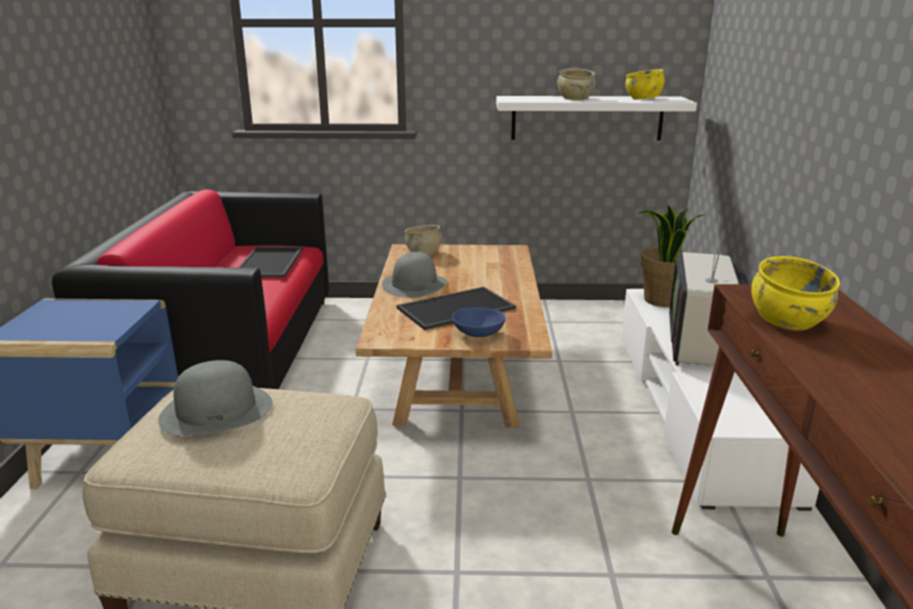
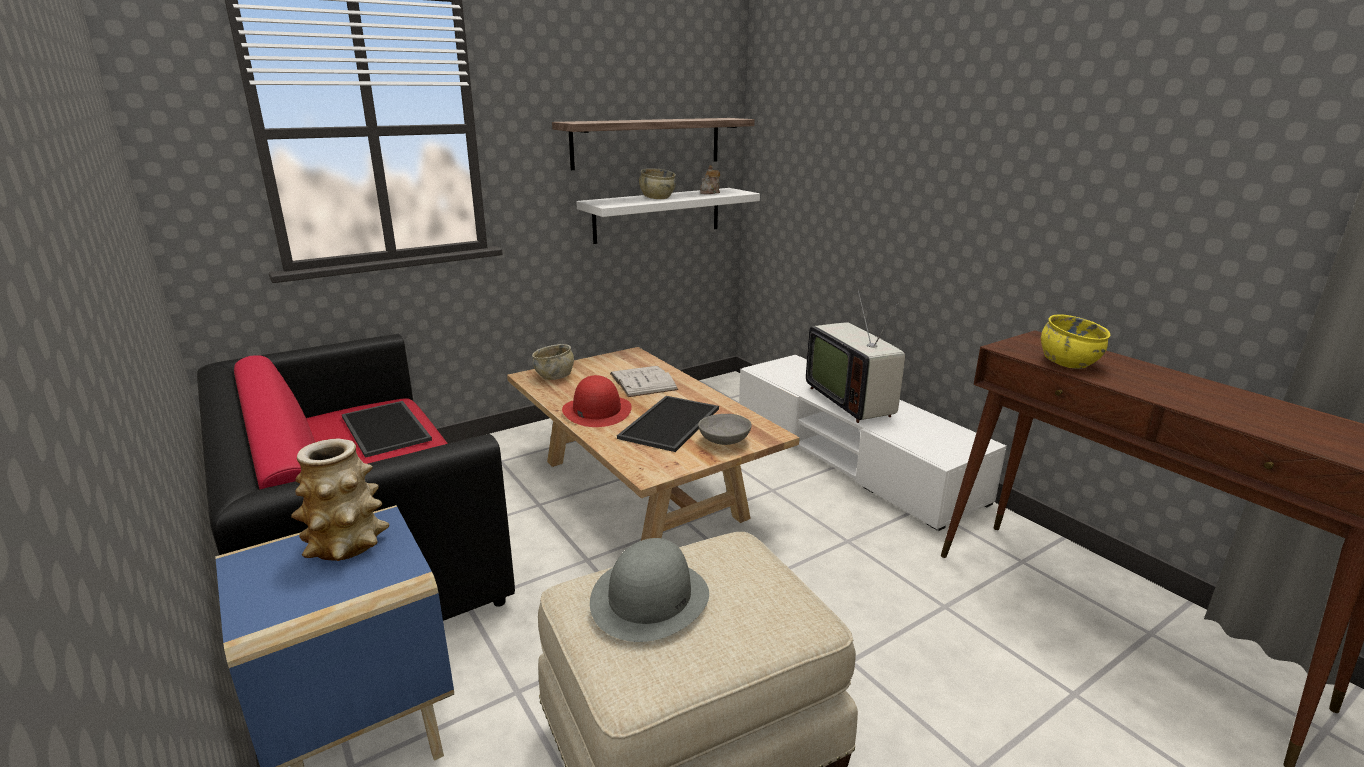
camera: 35 degrees left, 0 degrees up
(102, 312) = (347, 544): none -> vase
(414, 284) = (596, 410): grey hat -> red hat
(478, 334) = (724, 441): blue bowl -> grey bowl
(486, 272) = (643, 381): none -> white book
(580, 42) = (647, 142): none -> shelf
(643, 98) = (710, 192): yellow bowl -> teapot
(661, 300) = (779, 372): potted plant -> none

